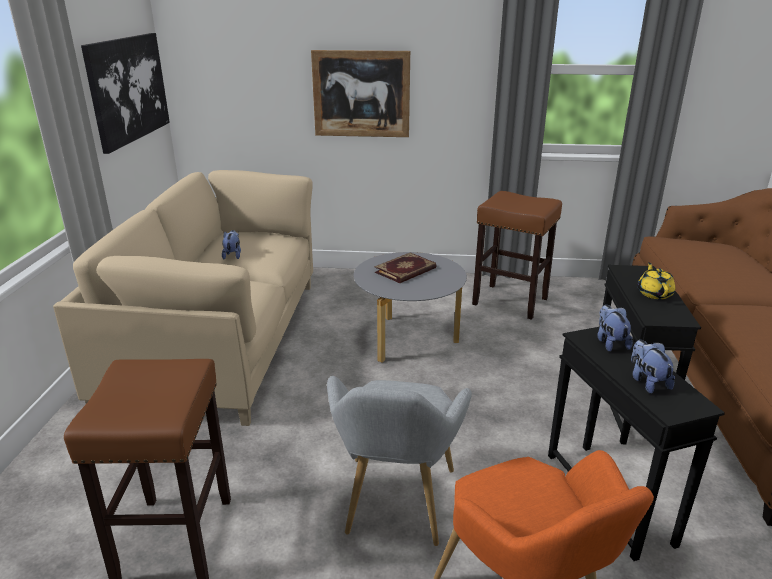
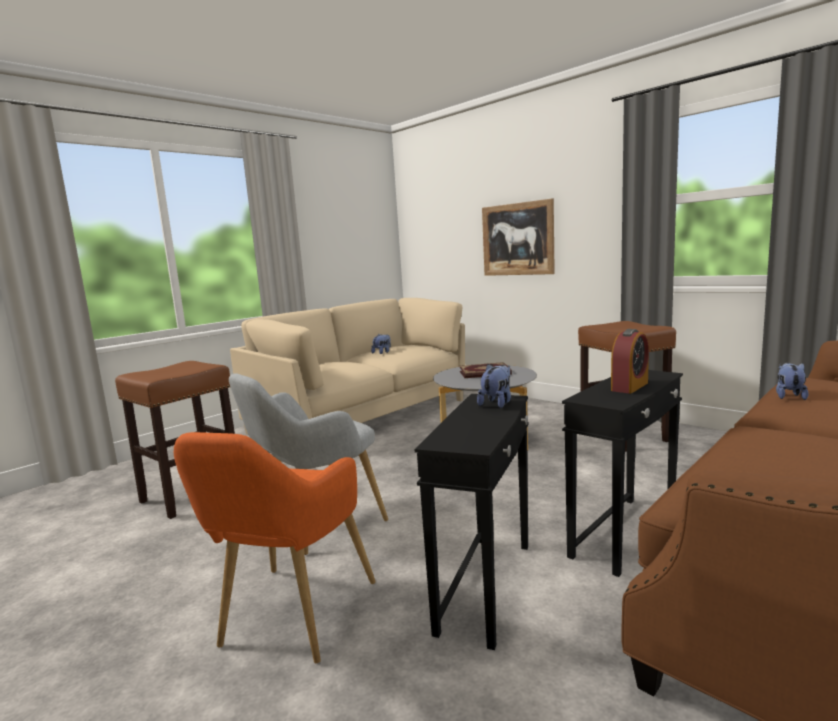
camera: 40 degrees right, 15 degrees down
(128, 89) = (357, 240): picture -> none
(647, 382) = (467, 426): plush toy -> plush toy (789, 396)
(654, 293) = (629, 386): yellow teapot -> alarm clock

